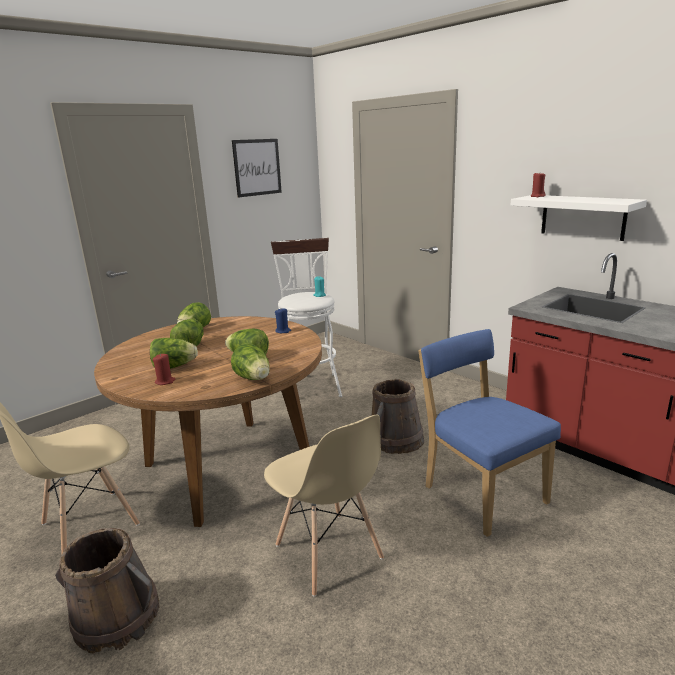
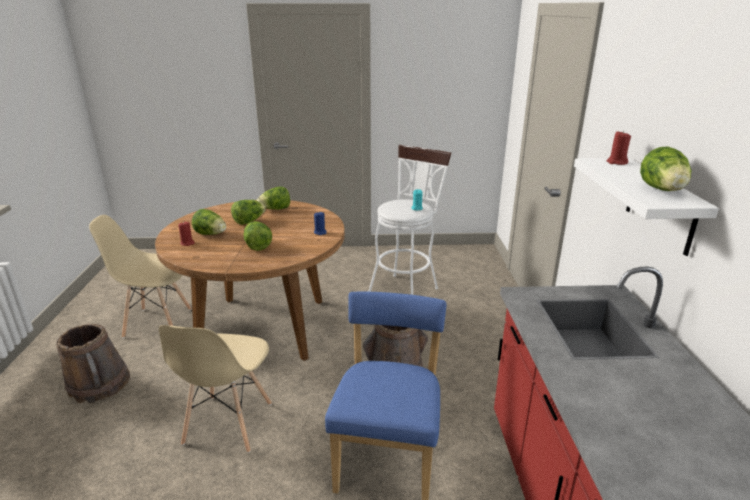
camera: 40 degrees right, 5 degrees up
(254, 379) = (227, 264): lettuce -> lettuce (663, 191)
(257, 167) = (433, 67): picture -> none

